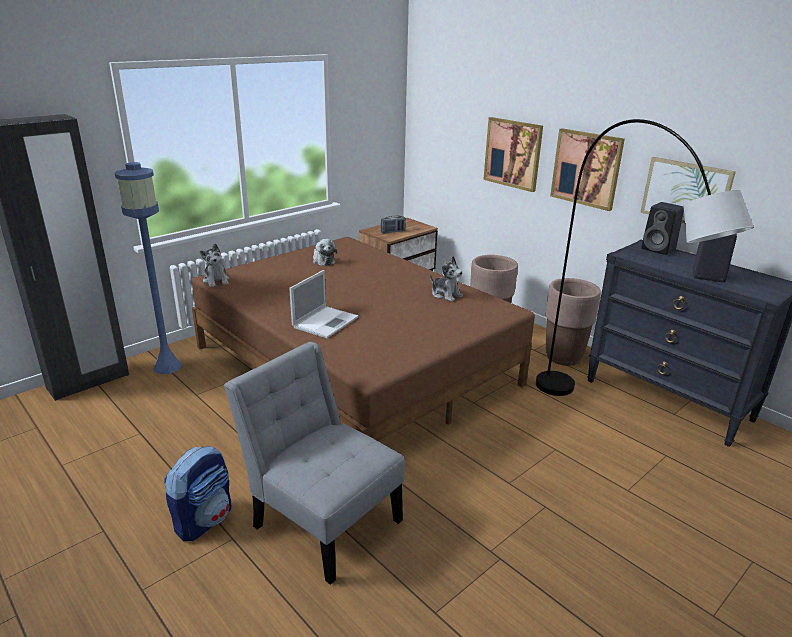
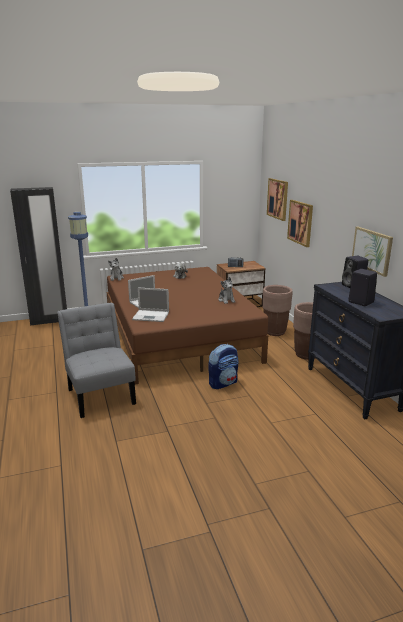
camera: 25 degrees right, 5 degrees down
(204, 520) = (51, 382): backpack -> backpack (223, 383)
(361, 349) = (151, 316): none -> laptop
(586, 168) = (330, 233): picture -> picture (278, 199)
(604, 424) = (293, 391): grey floor lamp -> none

